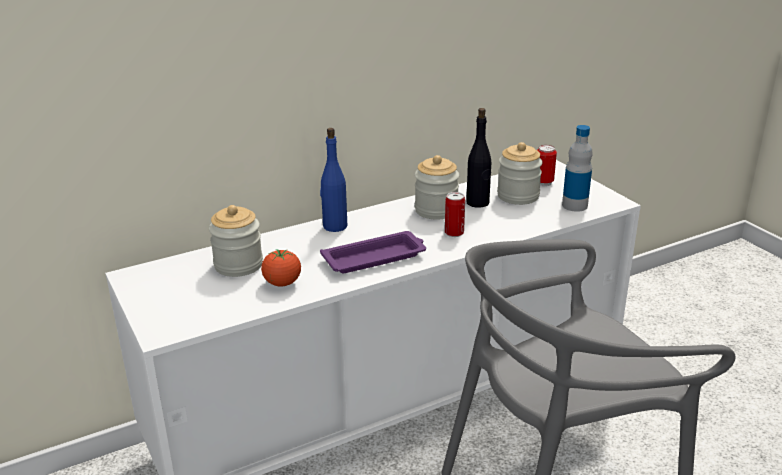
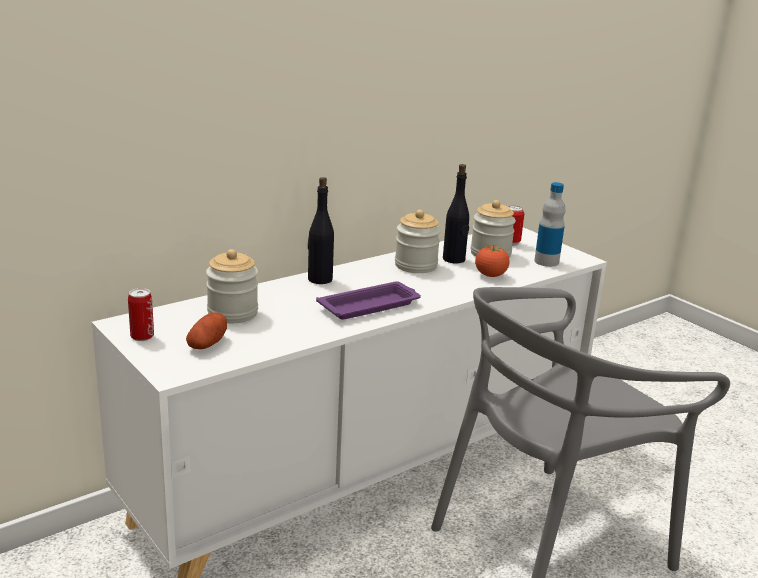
camera: 10 degrees left, 5 degrees down
(204, 300) = (207, 344): none -> potato
(282, 283) = (284, 328): tomato -> tomato (490, 275)
(334, 226) = (319, 279): blue bottle -> black bottle
(454, 233) = (440, 284): can -> can (142, 336)

